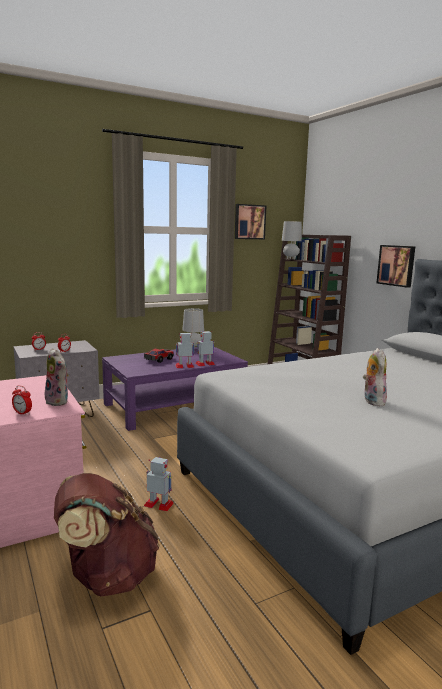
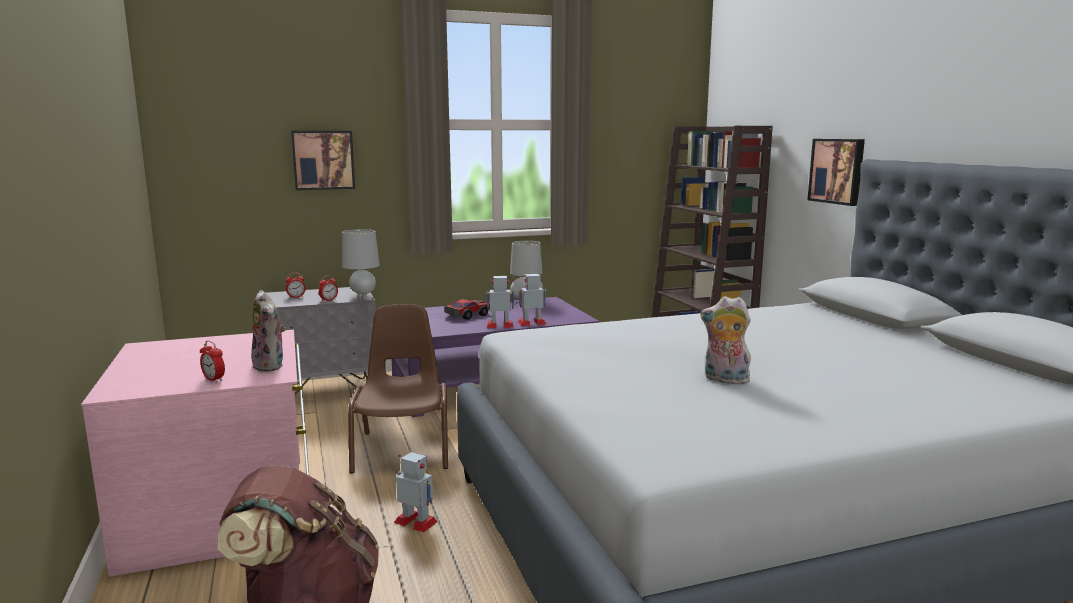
camera: 10 degrees right, 0 degrees up
(130, 454) = (403, 449): none -> brown chair
(249, 222) = (617, 109): picture -> picture (323, 160)
(290, 258) = (683, 164): grey table lamp -> grey table lamp (362, 297)
(372, 401) = (724, 380): plush toy -> plush toy turned 75 degrees counterclockwise

